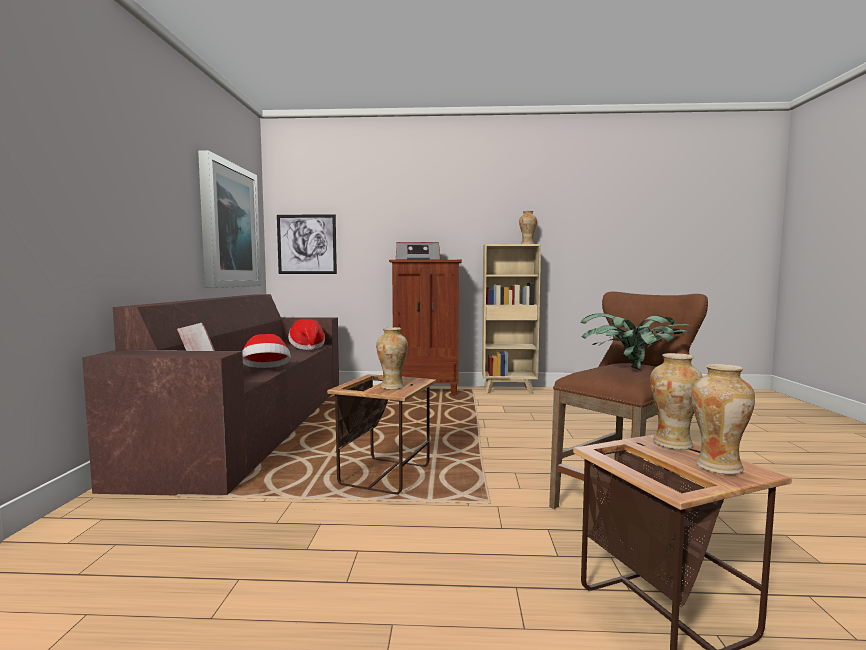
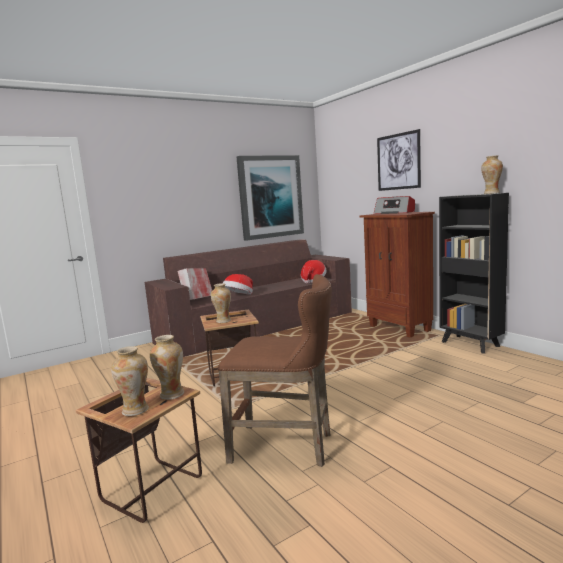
camera: 55 degrees right, 5 degrees up
(307, 244) = (338, 200): picture -> picture (398, 161)
(509, 390) = (471, 344): beige bookcase -> black bookcase
(632, 369) = (267, 343): potted plant -> none

